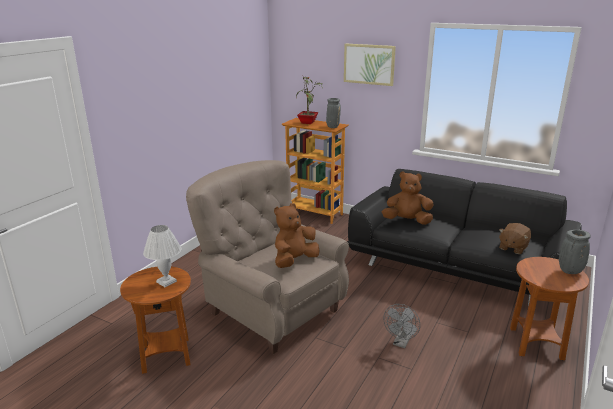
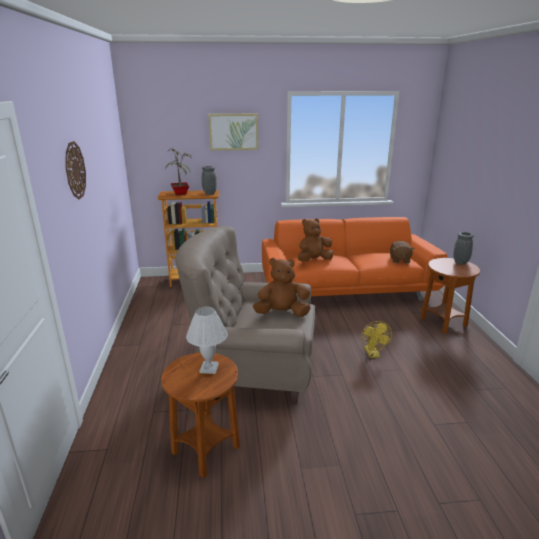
camera: 35 degrees left, 0 degrees up
(160, 90) = (75, 170): none -> wall clock
(294, 261) = (282, 313): brown plush toy -> brown plush toy turned 75 degrees clockwise
(401, 343) = (373, 354): grey fan -> yellow fan
(457, 268) = (346, 290): black sofa -> orange sofa

